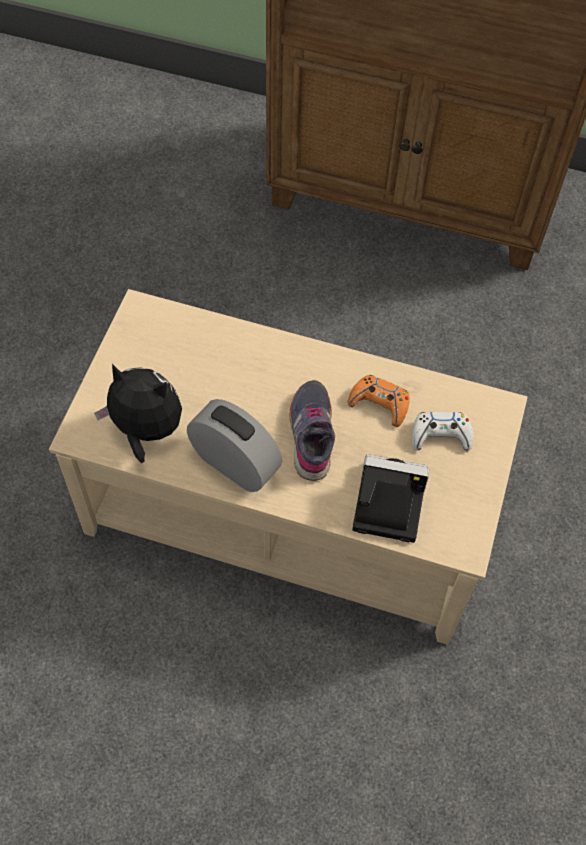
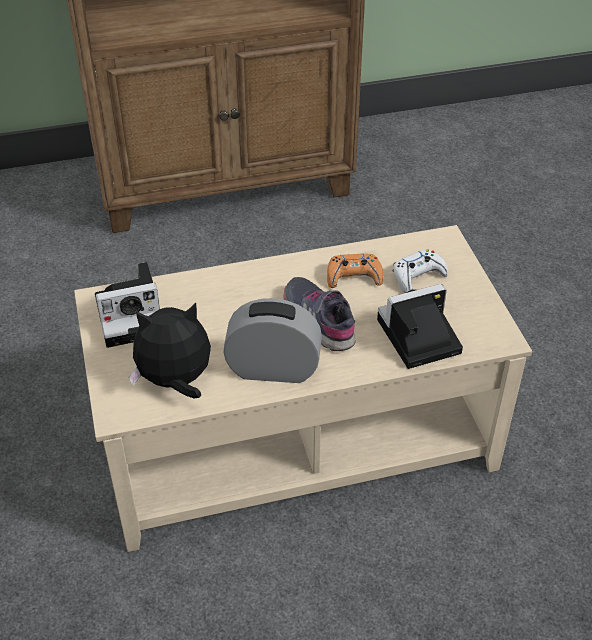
camera: 30 degrees left, 15 degrees down
(157, 342) = (133, 315): none -> camera

